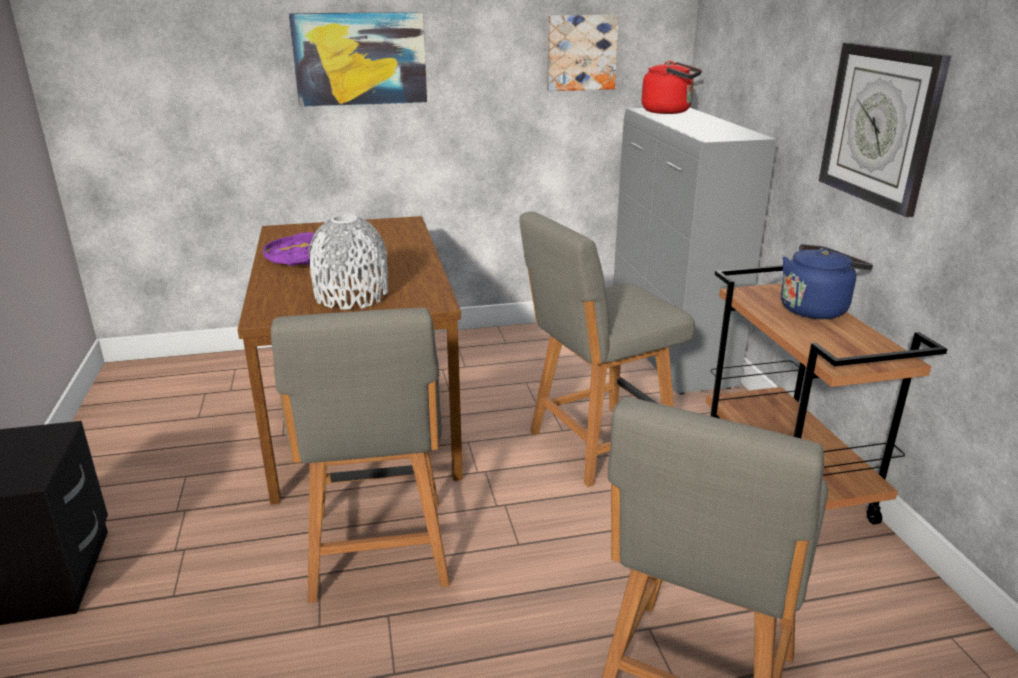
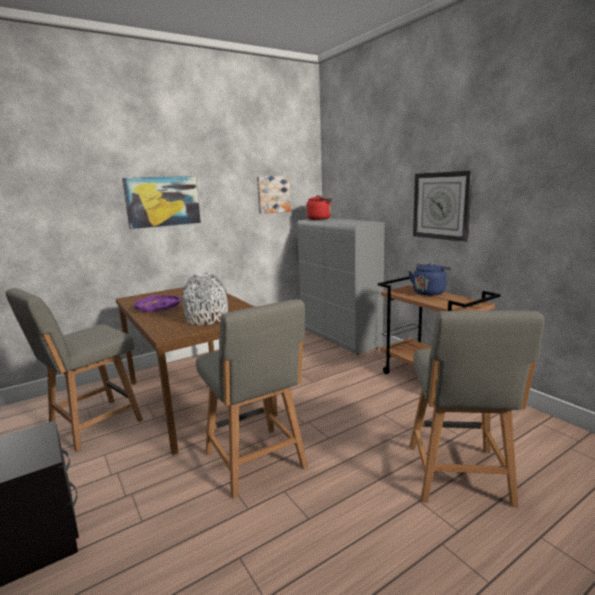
camera: 20 degrees left, 10 degrees down
(597, 445) = (334, 384): grey chair -> grey chair (92, 425)

